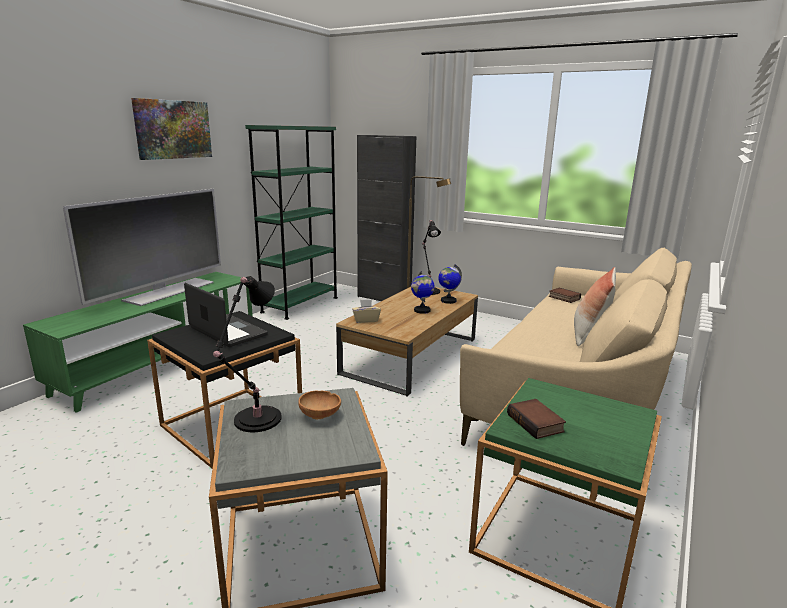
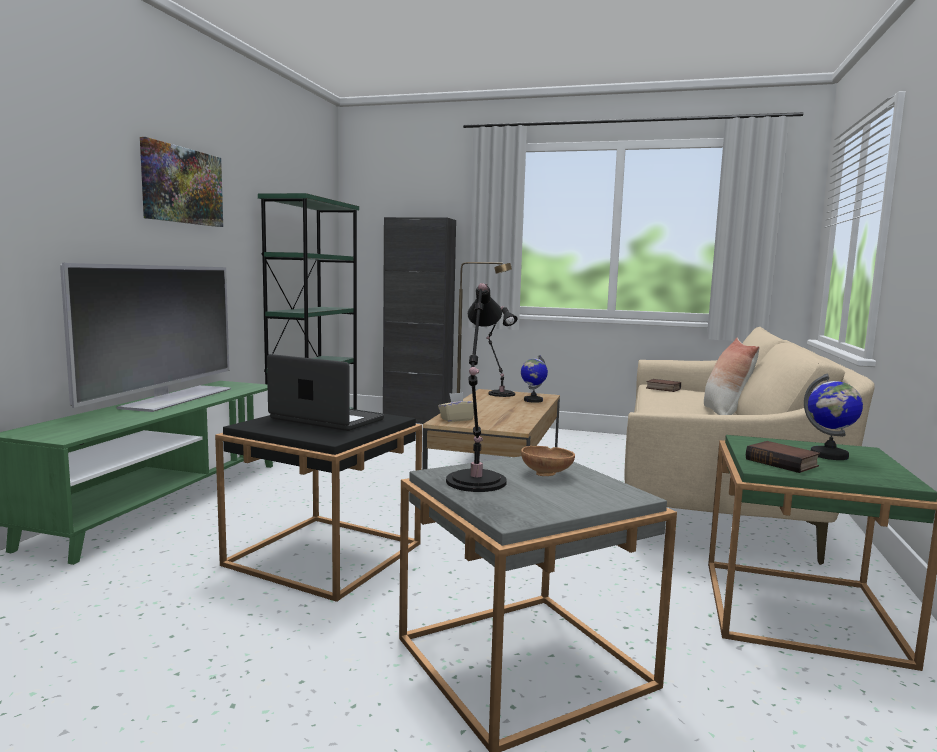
camera: 15 degrees left, 10 degrees down
(422, 310) = (513, 409): globe -> globe (829, 455)

